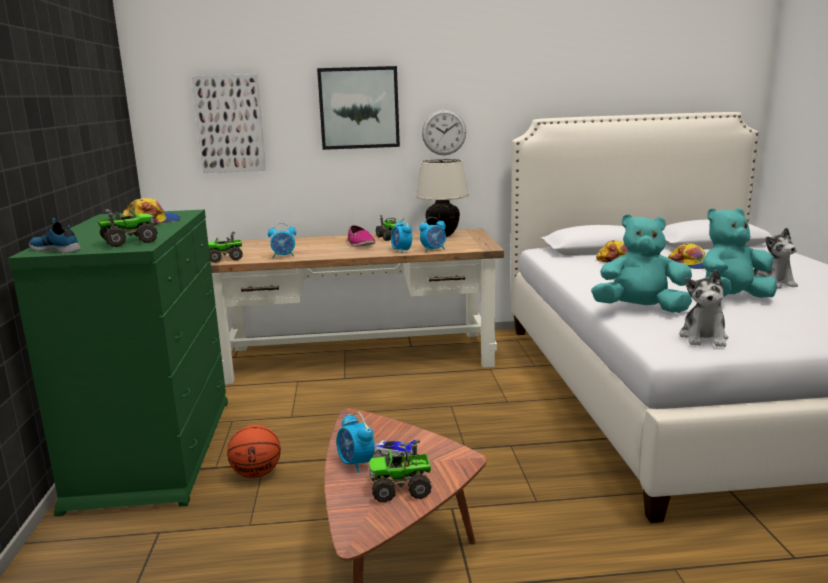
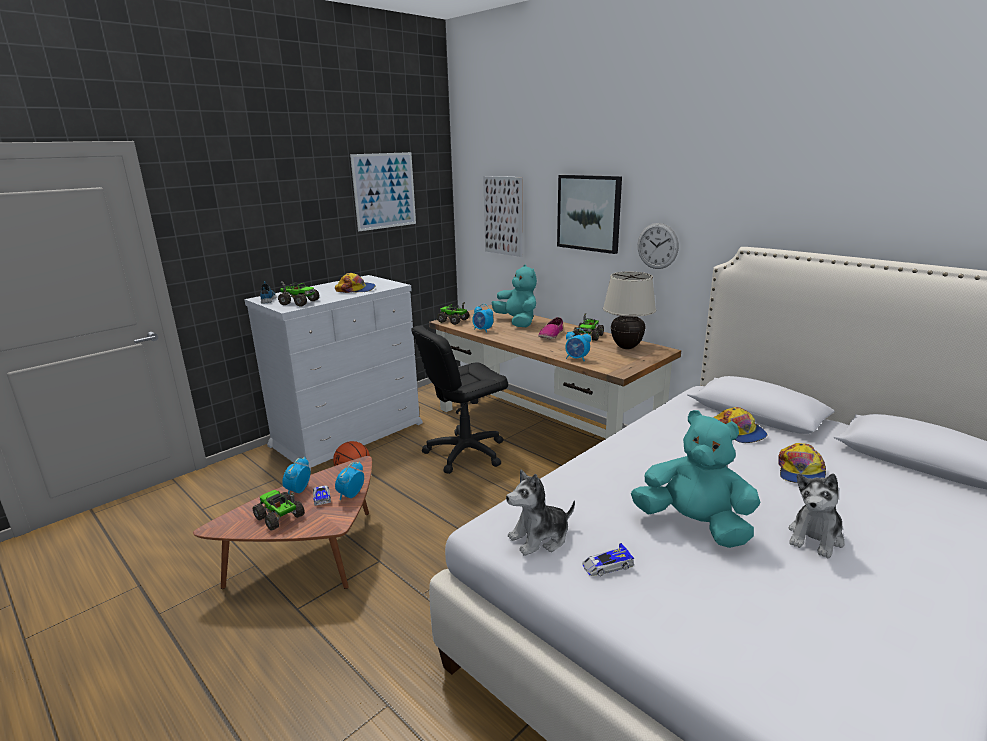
camera: 50 degrees right, 5 degrees up
(86, 92) = (384, 191): none -> picture
(154, 450) = (348, 434): green dresser -> white dresser
(332, 402) = (465, 452): none -> black office chair
(401, 251) = (554, 351): alarm clock -> alarm clock (351, 495)
(640, 310) = (582, 486): turquoise plush toy -> turquoise plush toy (517, 322)
(761, 329) = (607, 565): none -> toy car

